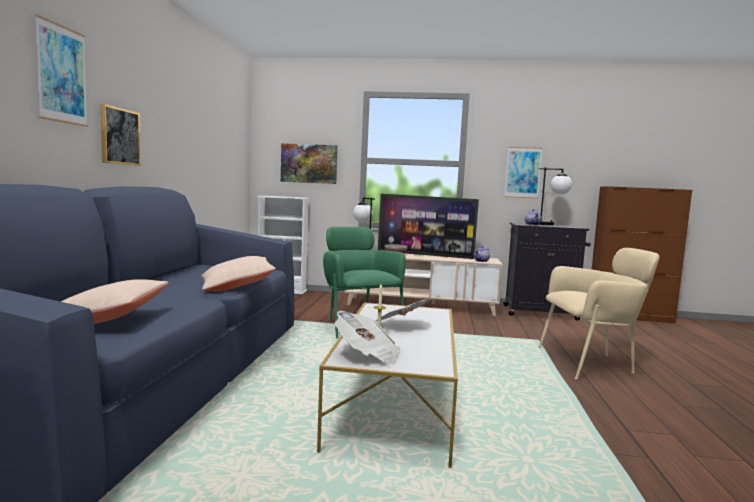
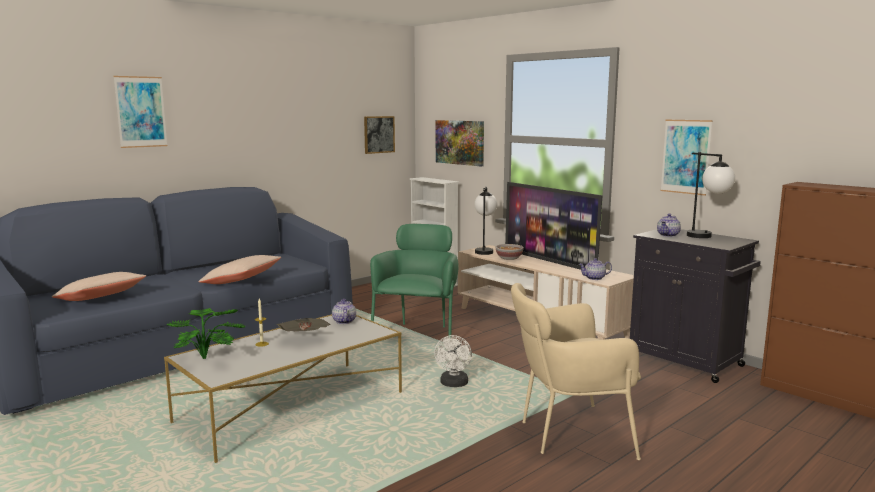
camera: 40 degrees right, 5 degrees up
(119, 136) = (205, 147): picture -> picture (379, 134)
(368, 355) = (209, 357): newspaper -> potted plant
(388, 309) = (344, 321): none -> teapot
(464, 352) = (454, 384): none -> white fan
(591, 363) = (568, 434): beige armchair -> beige armchair turned 135 degrees clockwise

